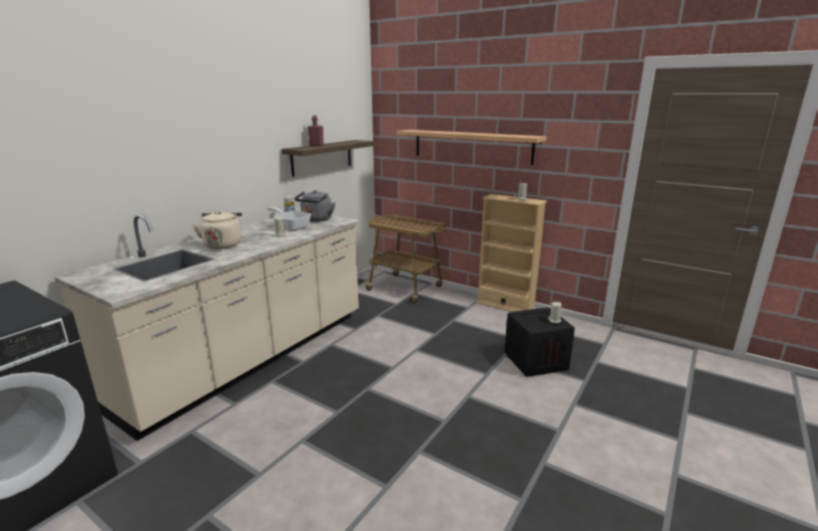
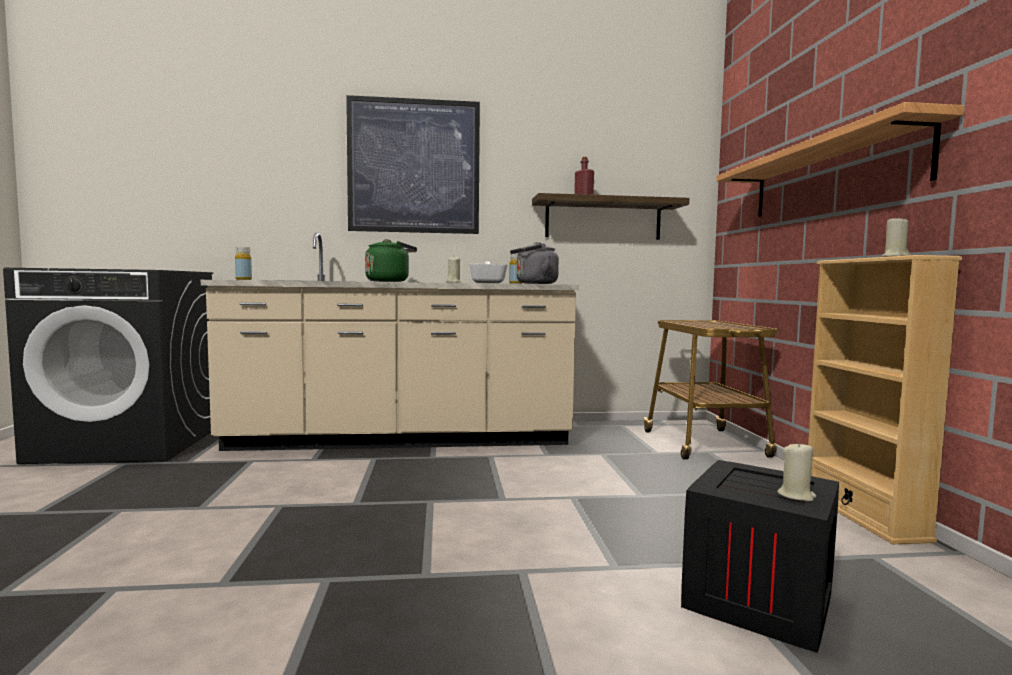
camera: 50 degrees right, 15 degrees down
(92, 282) = (243, 279): none -> yellow bottle
(195, 133) = (414, 166): none -> picture
(223, 244) = (389, 281): beige kettle -> green kettle

